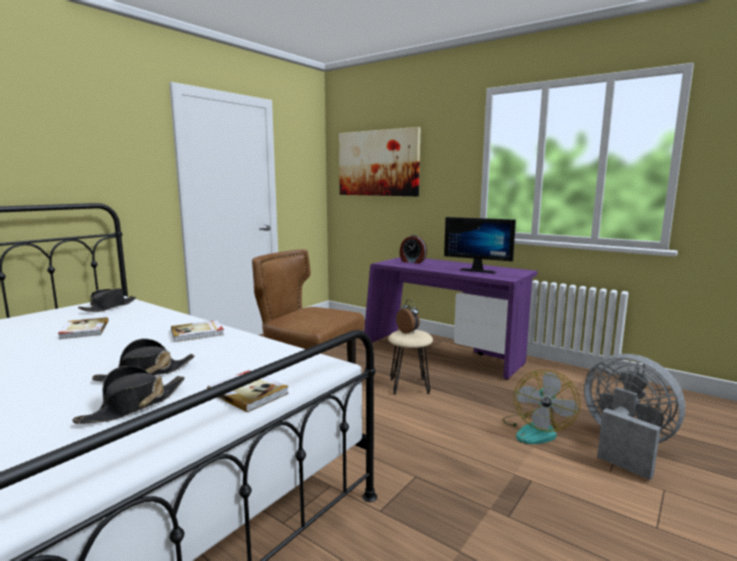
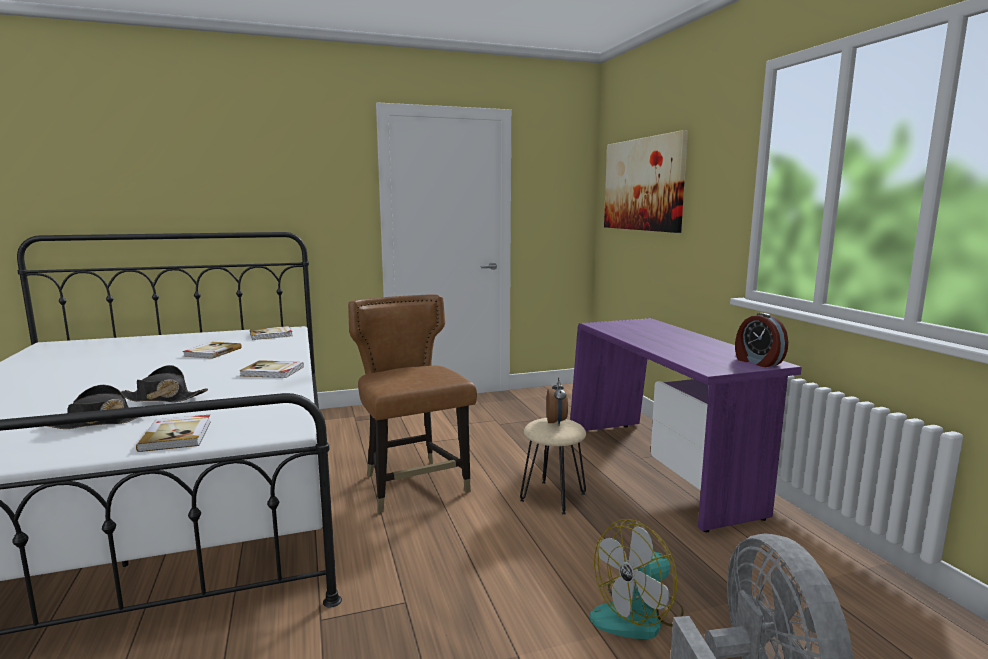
camera: 35 degrees right, 0 degrees up
(109, 307) = (271, 335): black hat -> book
(412, 262) = (636, 327): alarm clock -> alarm clock (757, 362)
(478, 270) = (698, 352): monitor -> none

